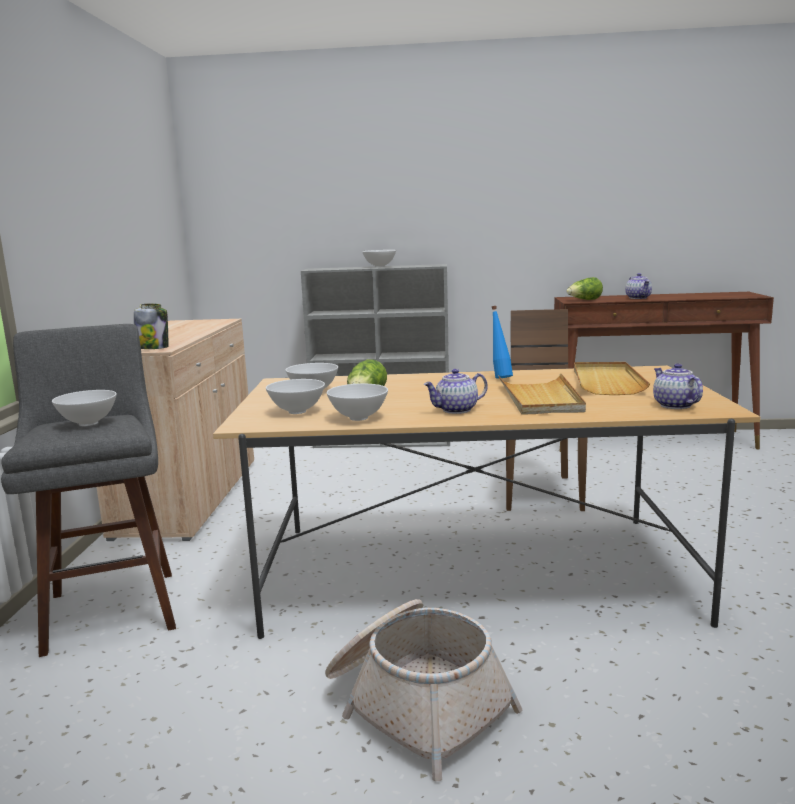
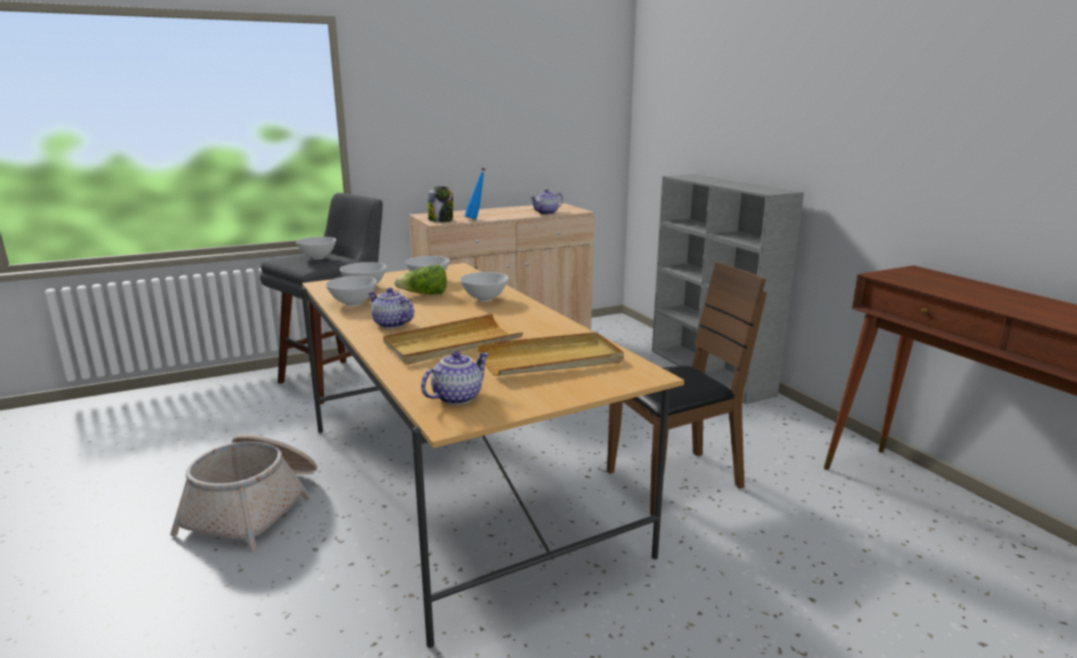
camera: 60 degrees right, 5 degrees up
(380, 266) = (732, 183): white bowl -> white bowl (485, 299)
(500, 377) = (530, 320): blue bottle -> blue bottle (476, 219)
(584, 300) = (905, 278): lettuce -> none
(638, 298) = (992, 298): teapot -> teapot (546, 213)

